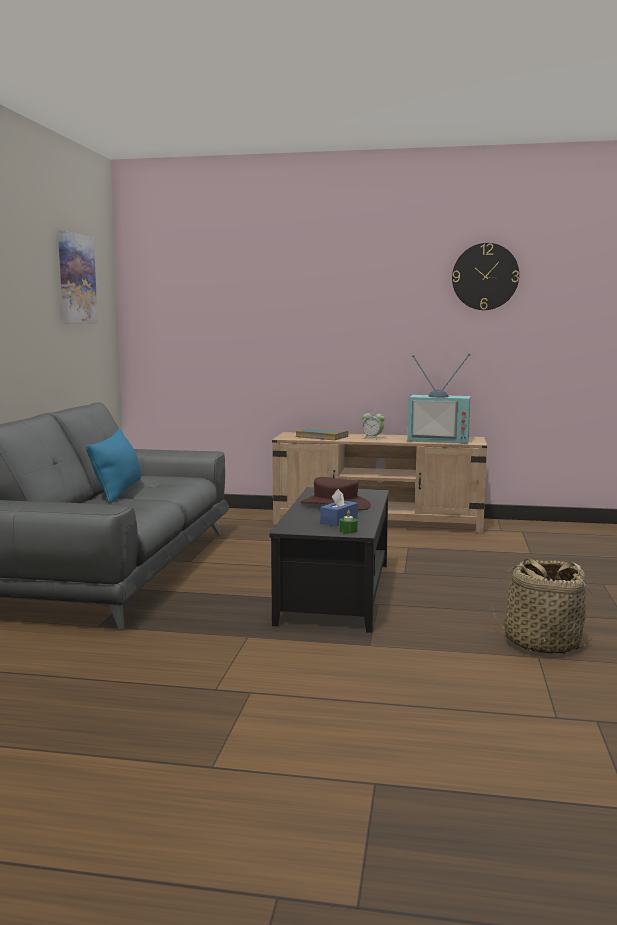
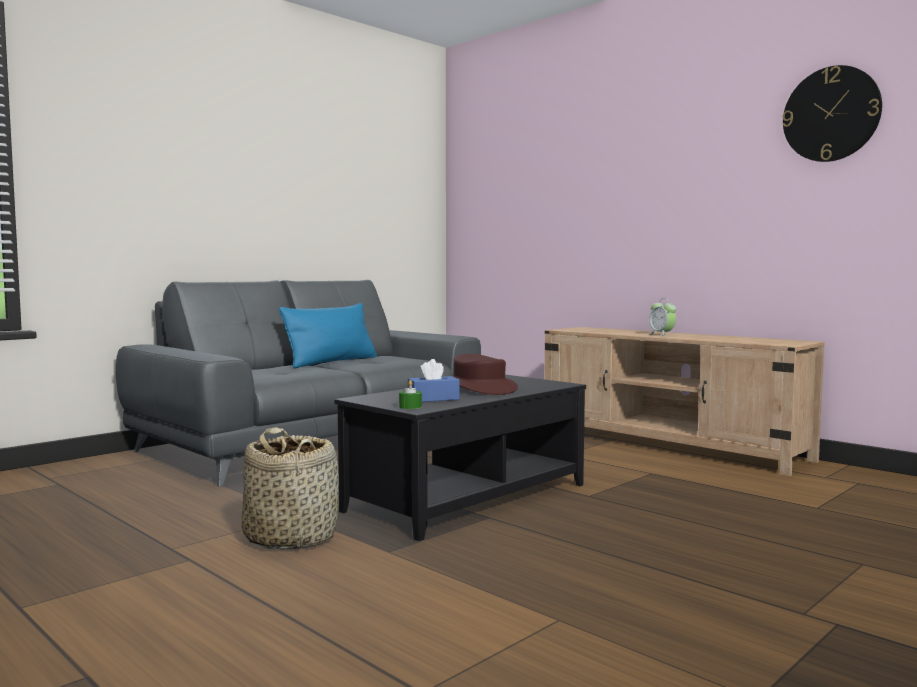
camera: 35 degrees right, 5 degrees down
(76, 279) = (375, 162): picture -> none
(322, 436) = (607, 331): book -> none
(439, 439) = (745, 339): television -> none
(541, 643) = (600, 605): basket -> basket (291, 537)

